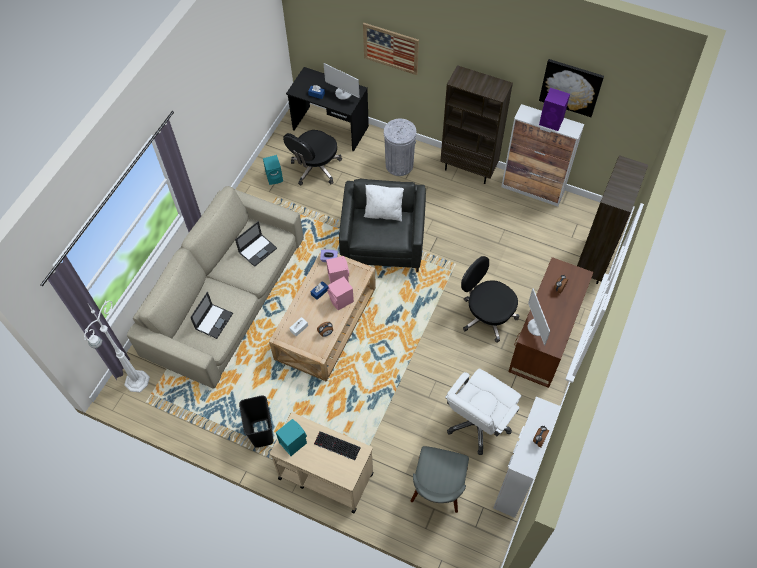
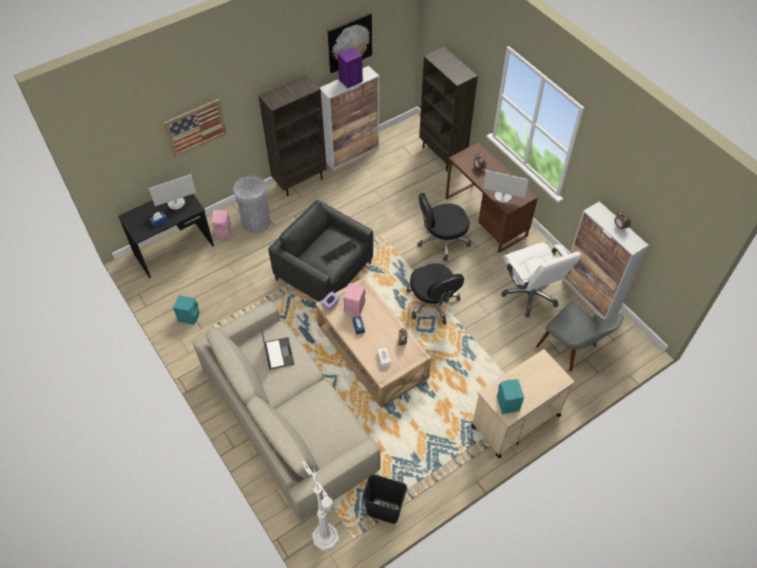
camera: 60 degrees left, 5 degrees down
(214, 321) = (328, 423): laptop -> none
(261, 432) = (446, 451): black trash can -> black trash can (384, 511)
(315, 168) = (207, 281): black office chair -> black office chair (432, 303)
(336, 446) = (528, 373): keyboard -> keyboard (339, 252)
(341, 301) = (379, 315): pink speaker -> pink speaker (224, 231)
(383, 213) = (317, 242): white pillow -> none

